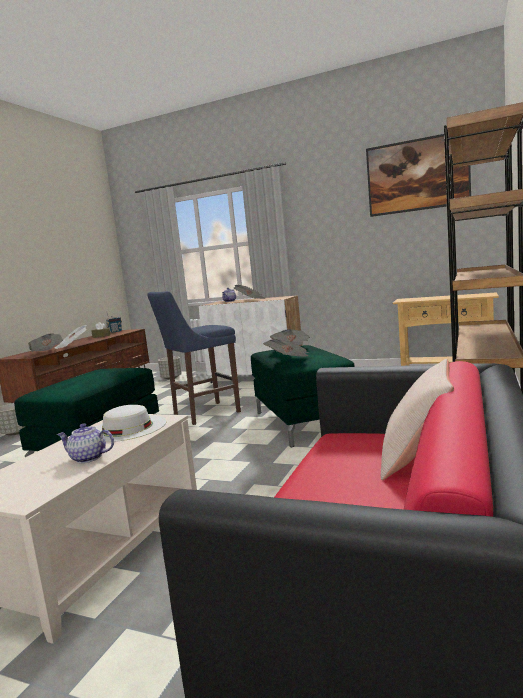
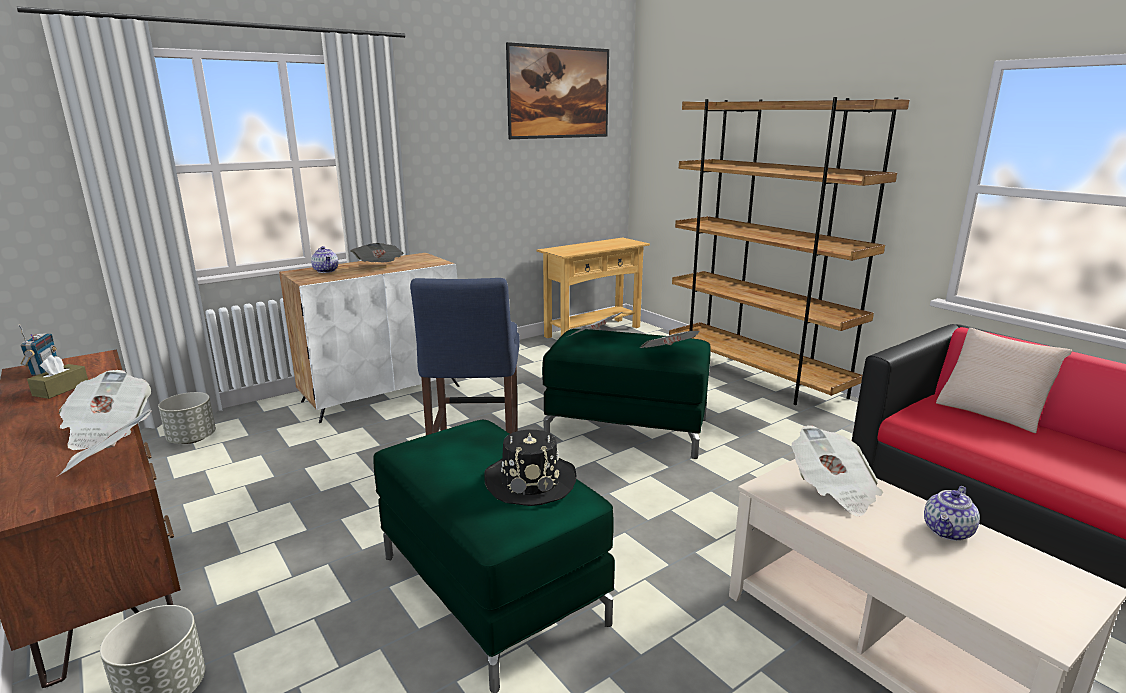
camera: 60 degrees left, 10 degrees up
(79, 384) = (530, 481): none -> black hat
(127, 428) = (833, 490): white hat -> newspaper

